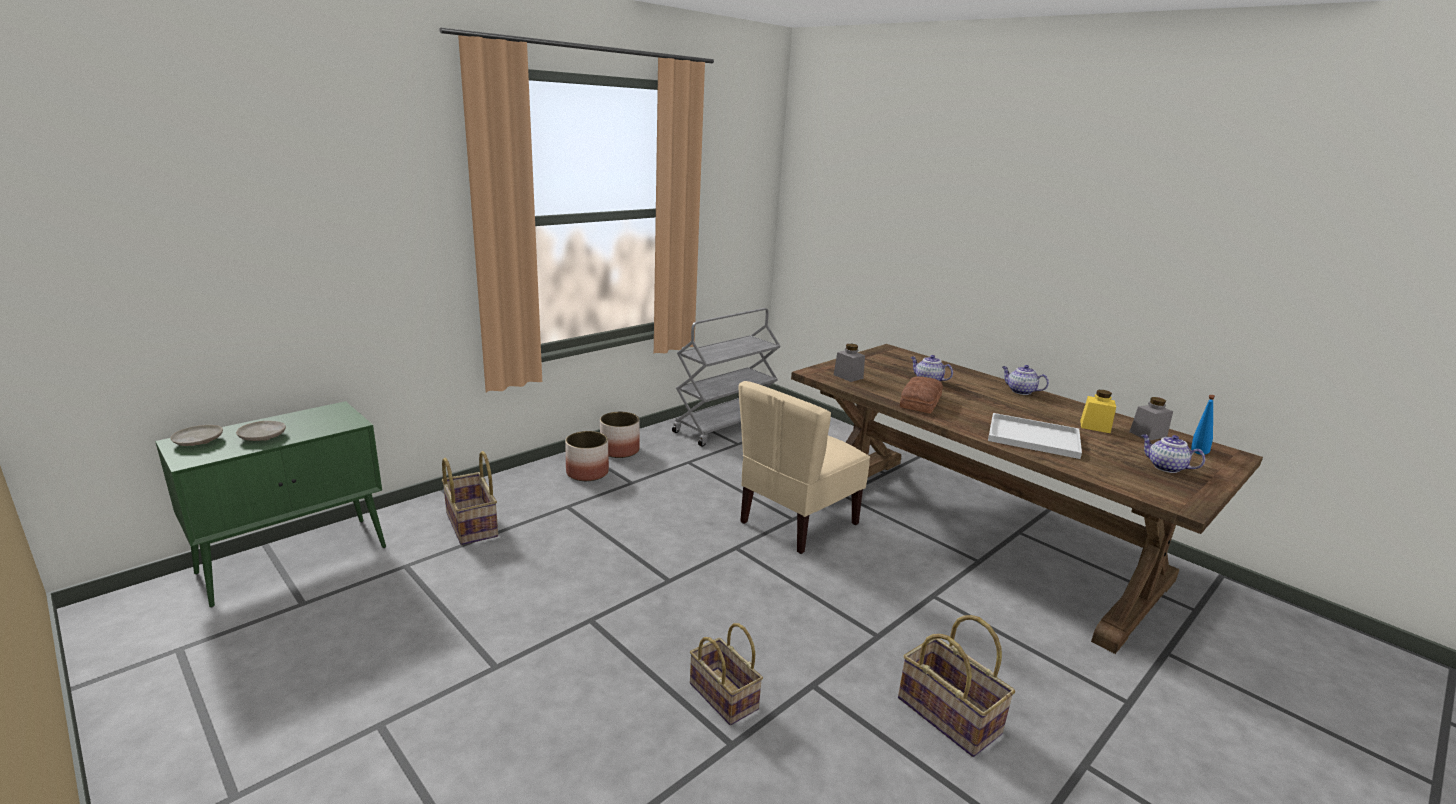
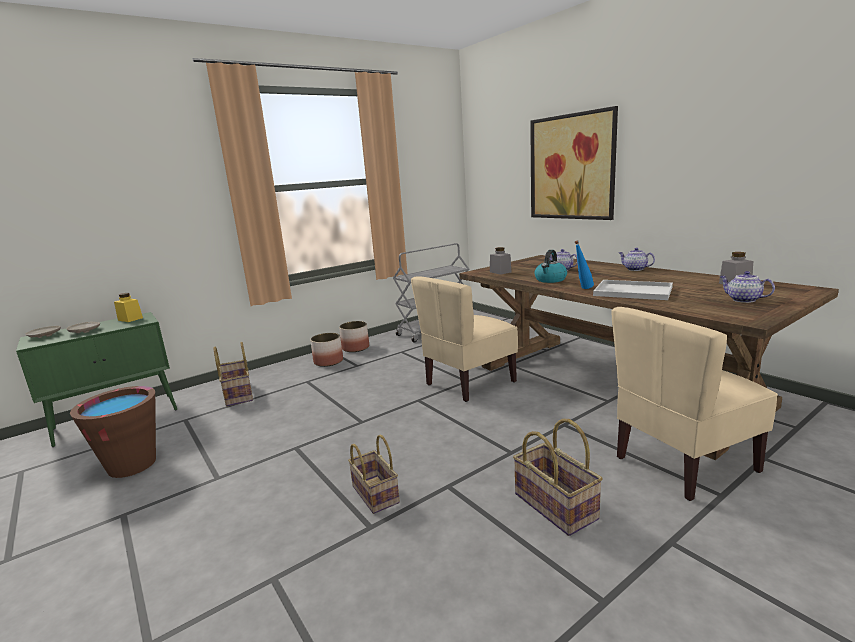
camera: 10 degrees right, 5 degrees down
(356, 642) = (132, 465): none -> brown bucket
(921, 402) = (550, 280): bread -> kettle
(942, 233) = (571, 167): none -> picture
(1081, 658) = (683, 463): none -> beige chair
(1095, 426) = (689, 282): yellow jar -> yellow jar (130, 319)
(1196, 454) = (775, 291): blue bottle -> blue bottle (582, 289)

